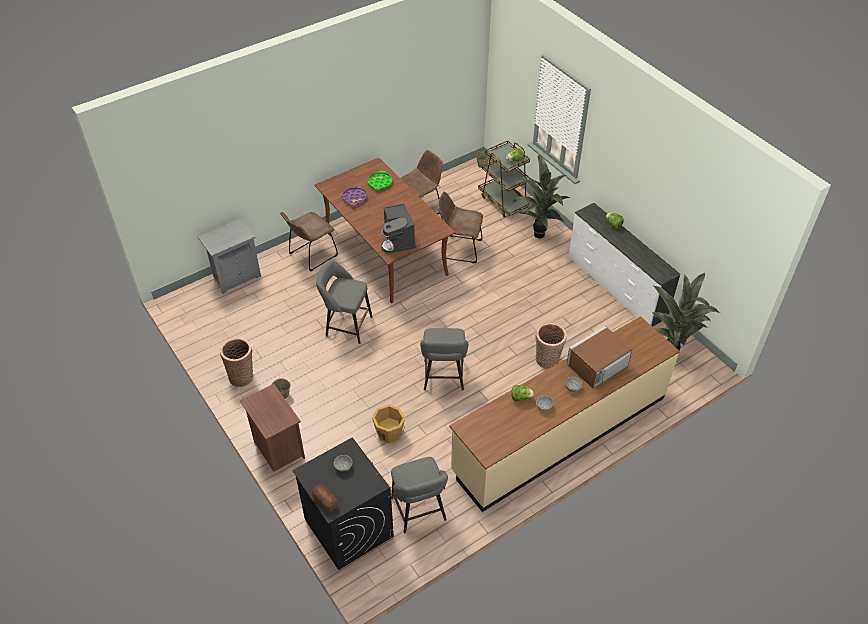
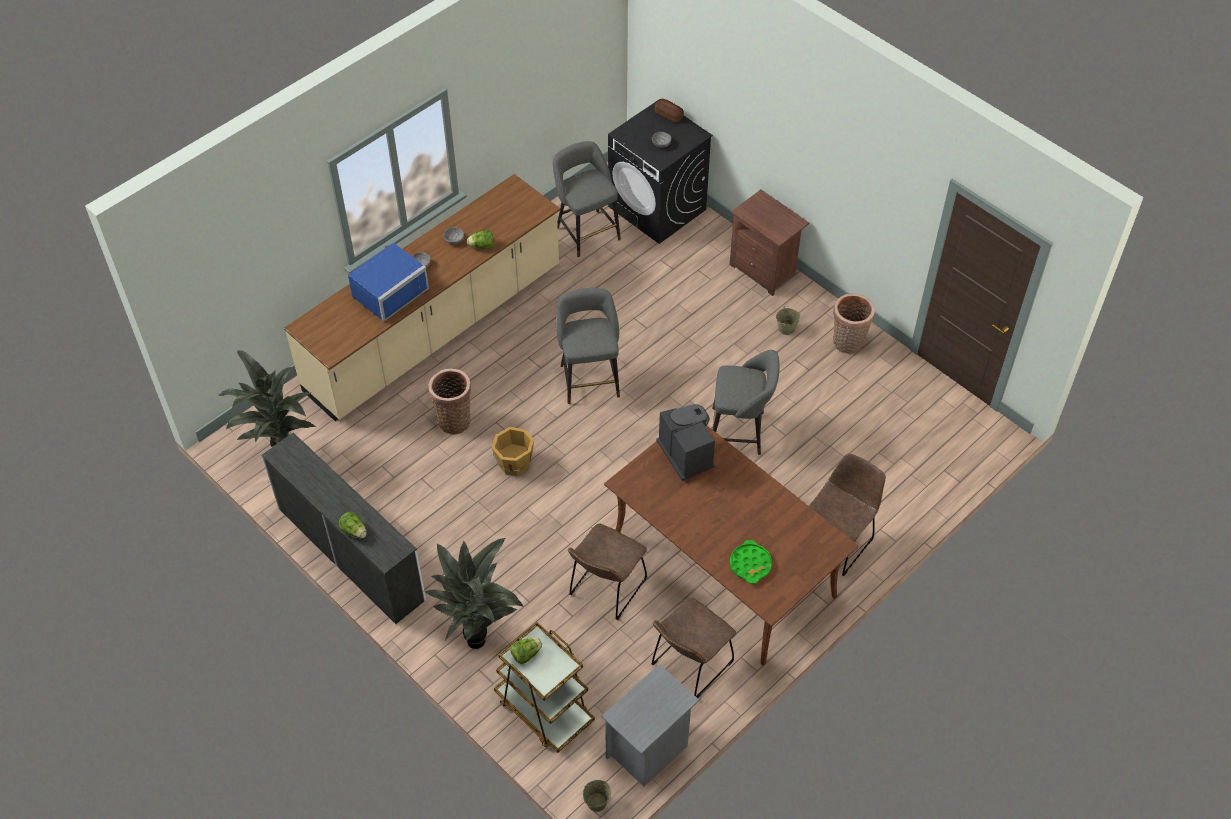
camera: 170 degrees right, 5 degrees up
(235, 276) = (934, 486): grey nightstand -> grey nightstand (648, 751)
(354, 198) = (780, 525): purple tray -> none
(390, 432) = (640, 304): orange bucket -> orange bucket (514, 463)
(459, 249) = (605, 590): brown chair -> brown chair turned 120 degrees clockwise
(599, 369) = (387, 291): brown microwave -> blue microwave

